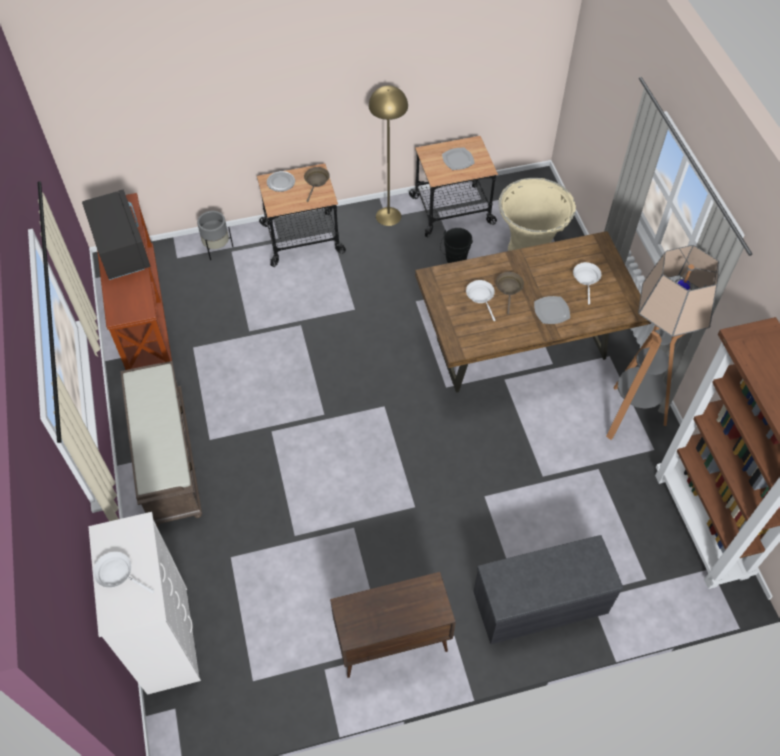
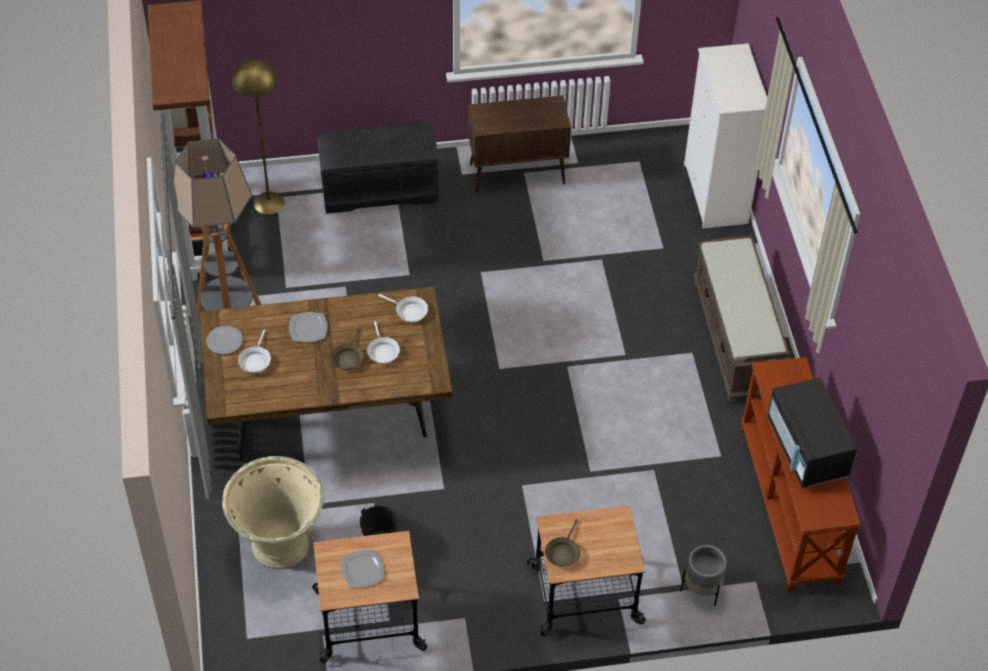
camera: 175 degrees left, 5 degrees down
(117, 573) = (740, 76): white frying pan -> white frying pan (409, 312)
(280, 182) = (611, 556): plate -> plate (224, 341)
(388, 216) = (461, 619): yellow floor lamp -> yellow floor lamp (269, 203)

